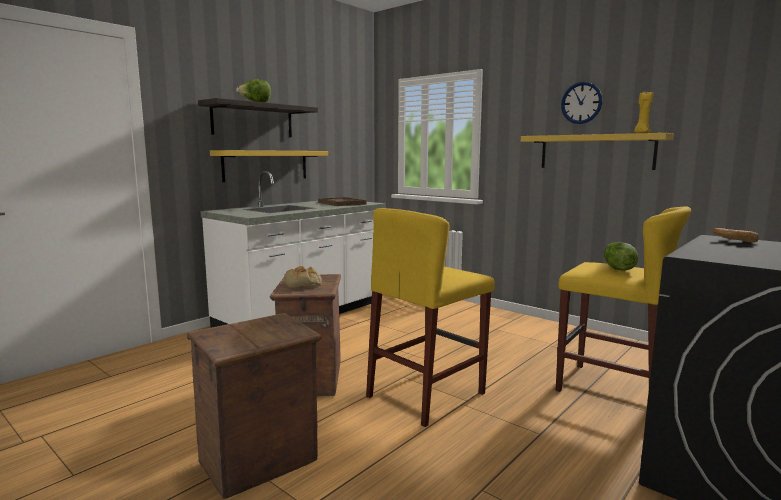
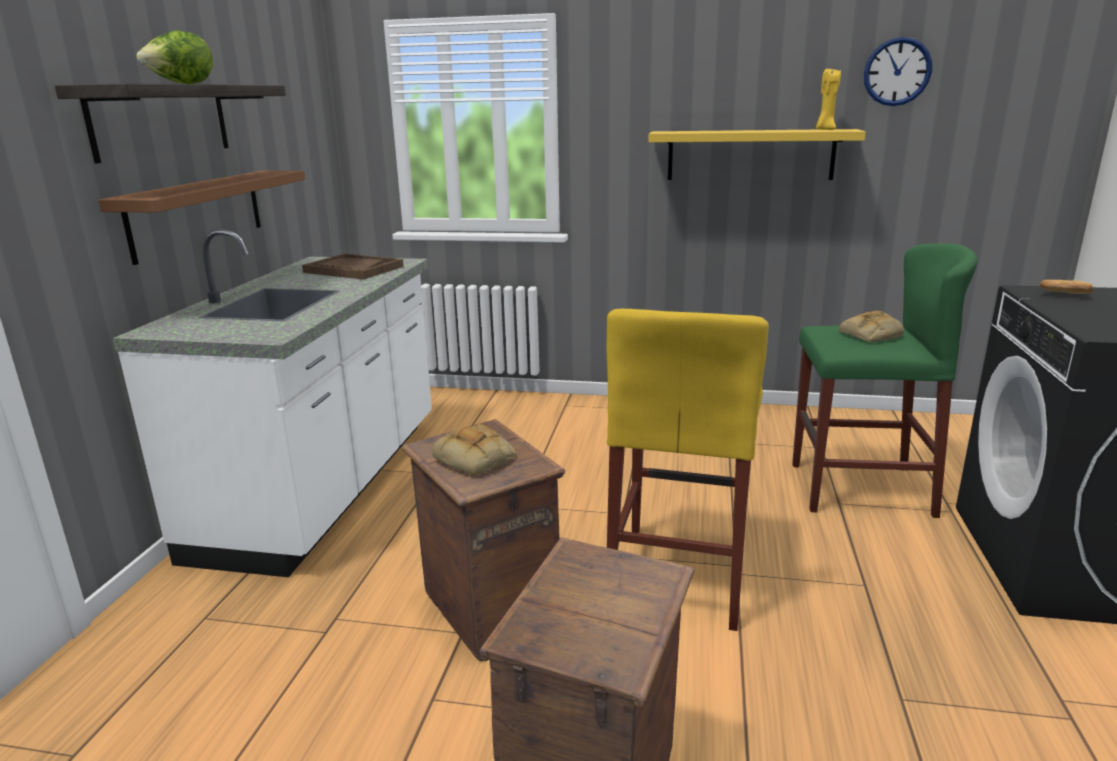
camera: 30 degrees left, 10 degrees up
(266, 165) = (198, 213): yellow shelf -> brown shelf
(581, 103) = (727, 80): wall clock -> wall clock (897, 72)
(612, 389) = (860, 489): yellow stool -> green stool
(617, 269) = (871, 335): lettuce -> bread

